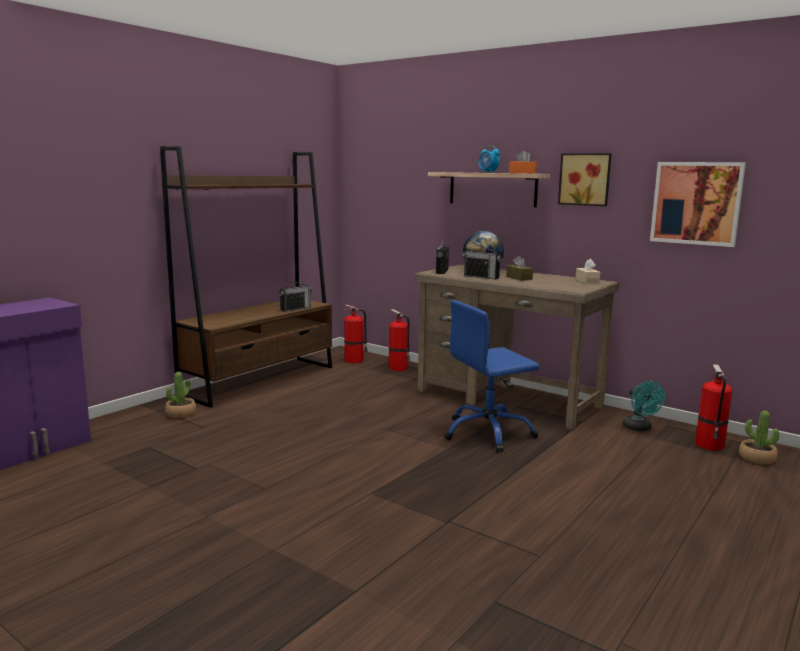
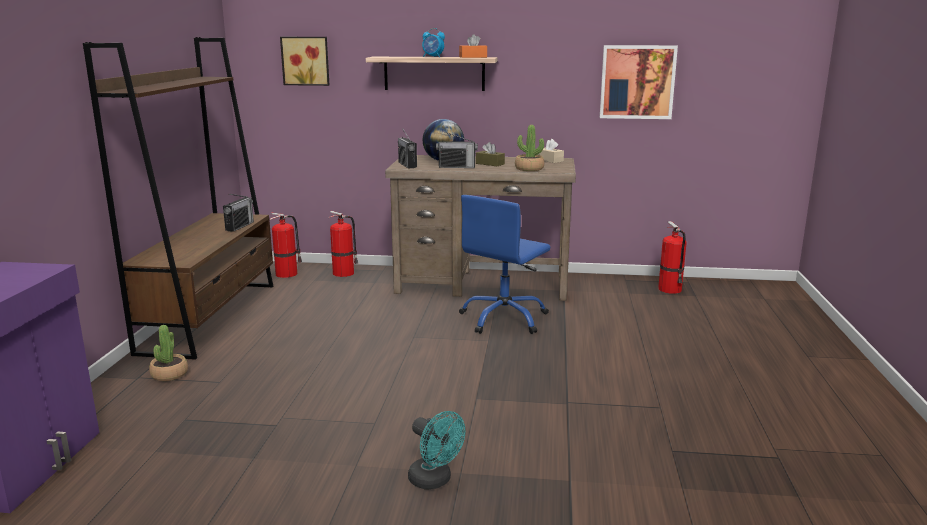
camera: 30 degrees left, 5 degrees up
(585, 179) = (533, 62): picture -> picture (306, 61)
(639, 428) = (610, 287): turquoise fan -> turquoise fan (435, 481)
(756, 458) = (708, 292): potted plant -> potted plant (529, 169)

